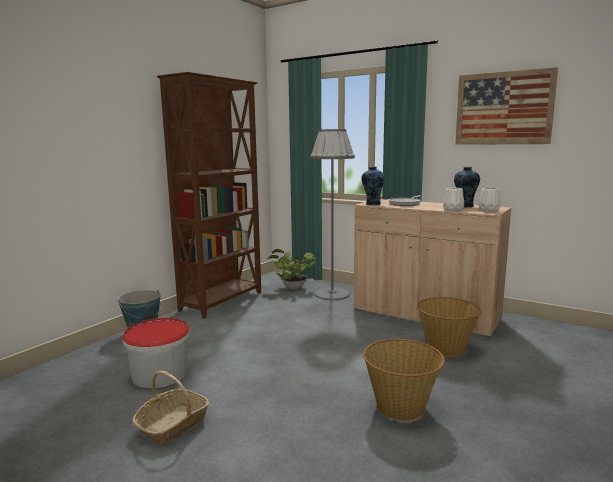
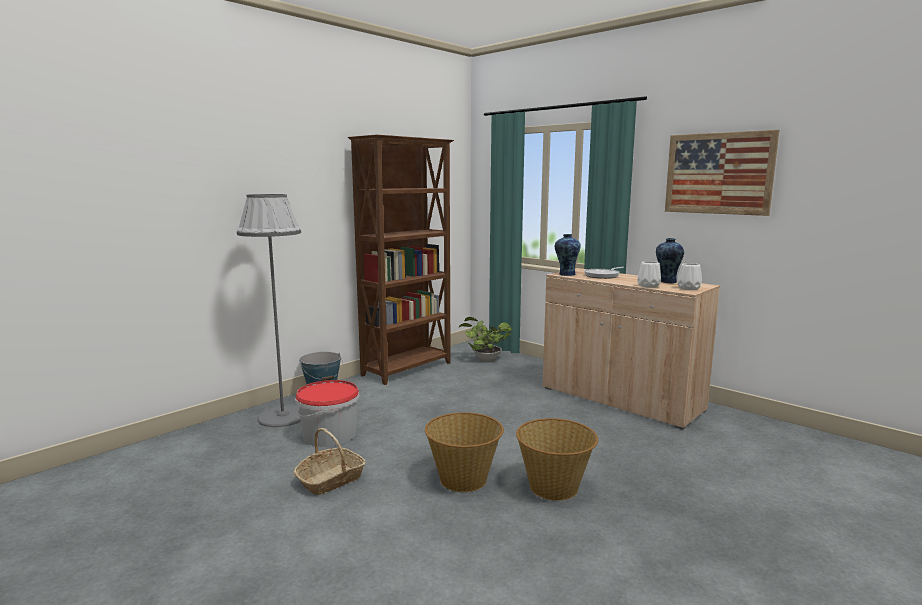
camera: 10 degrees right, 0 degrees up
(332, 294) = (525, 369): grey floor lamp -> grey floor lamp (282, 416)
(446, 348) = (628, 436): basket -> basket (464, 479)

